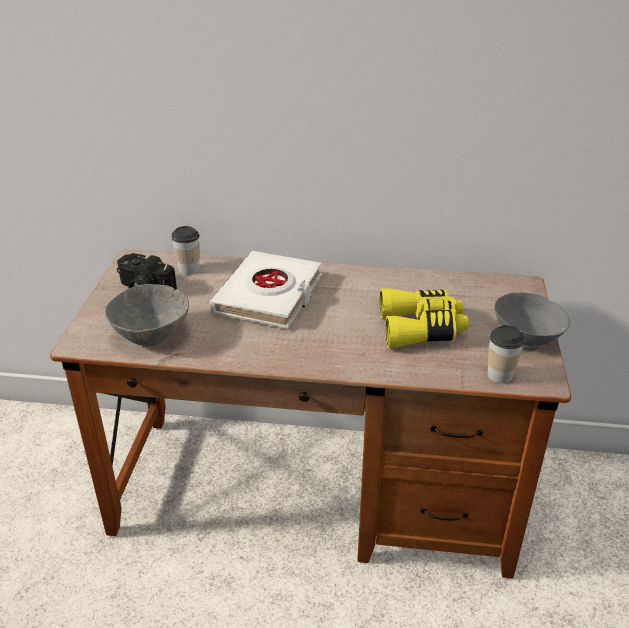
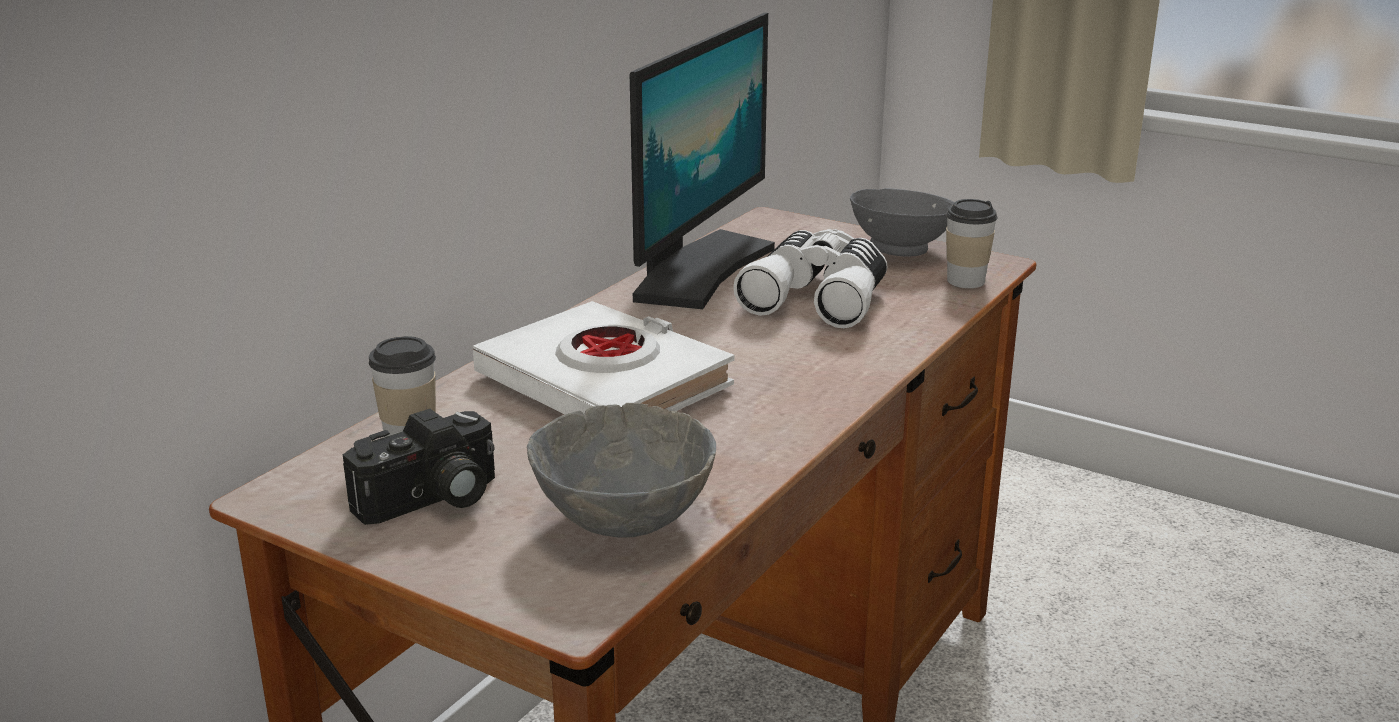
camera: 65 degrees left, 10 degrees down
(421, 284) = (699, 271): none -> monitor
(421, 328) = (818, 298): yellow binoculars -> white binoculars

